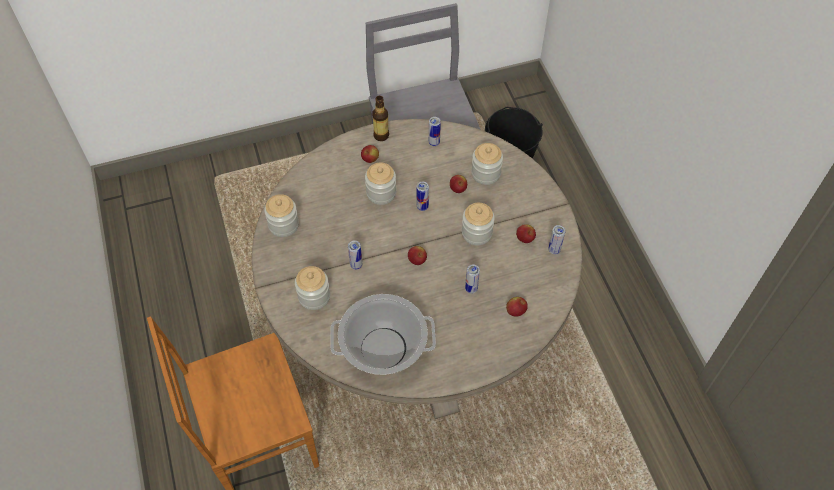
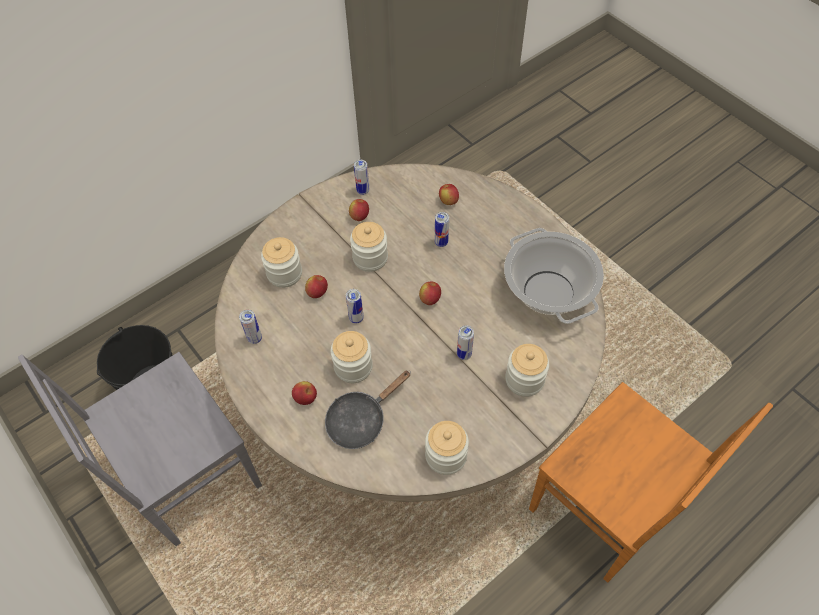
camera: 110 degrees left, 0 degrees up
(337, 185) = (361, 420): none -> black frying pan
(381, 135) = (262, 400): bottle -> none

